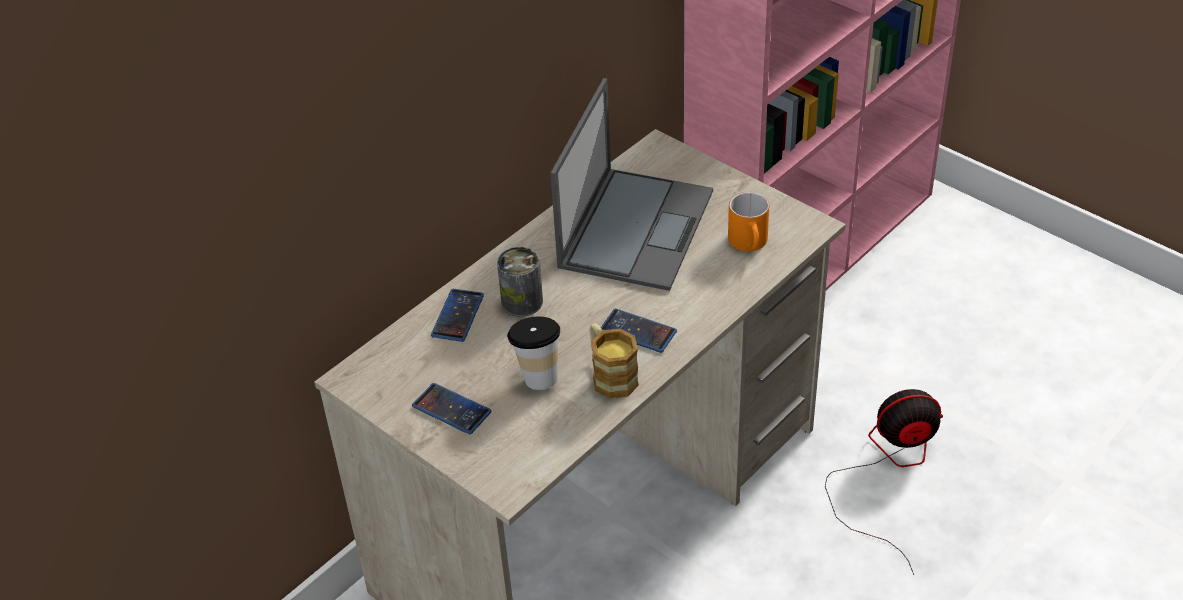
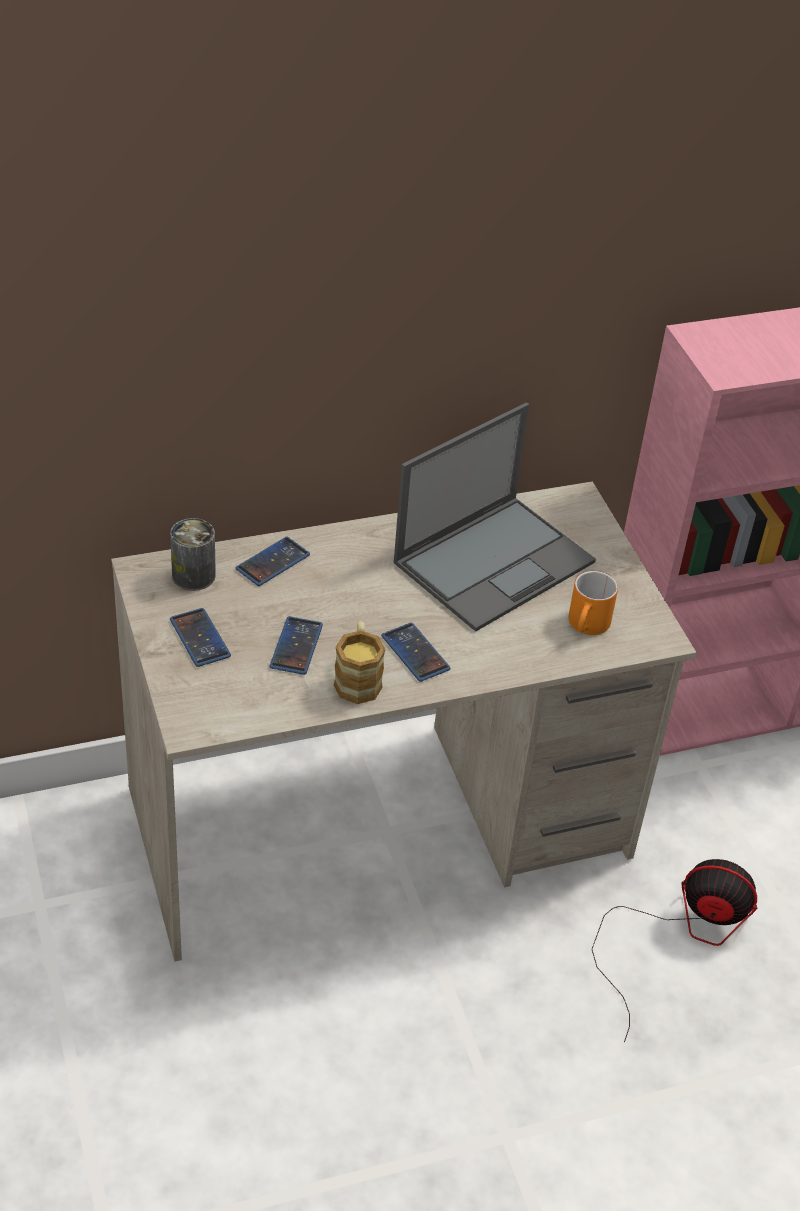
camera: 25 degrees right, 0 degrees up
(522, 302) = (337, 577): can -> can (193, 575)
(538, 375) = (296, 646): cup -> phone

